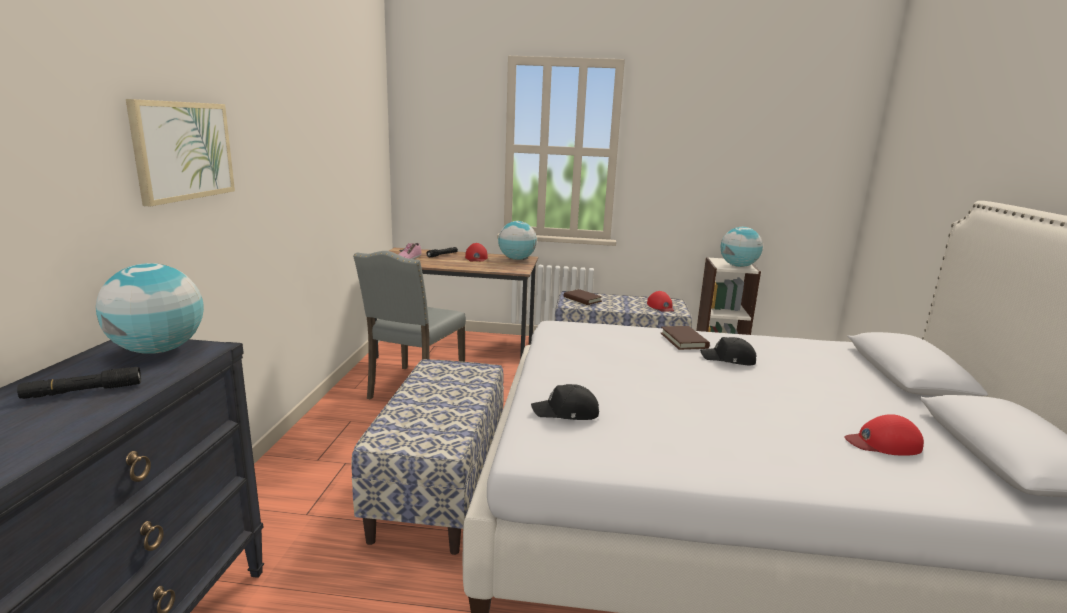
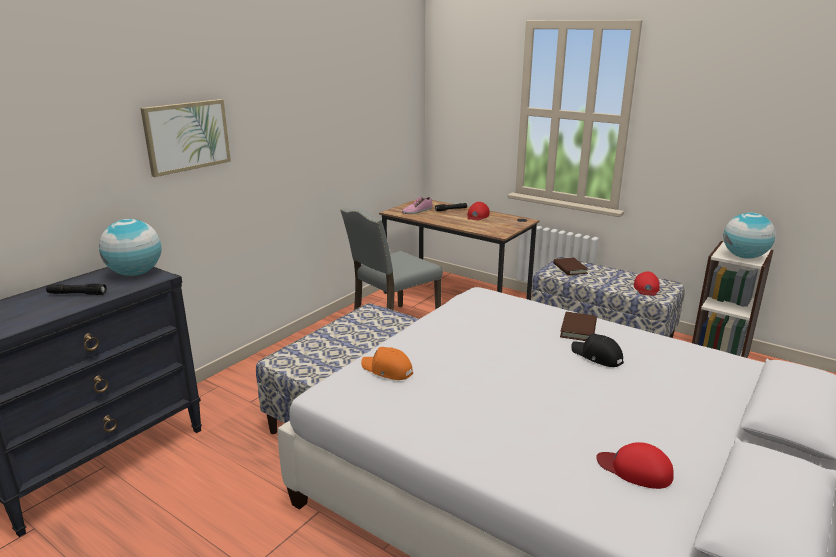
camera: 30 degrees right, 5 degrees up
(516, 259) = (513, 221): globe -> none
(566, 412) = (387, 370): black cap -> orange cap

